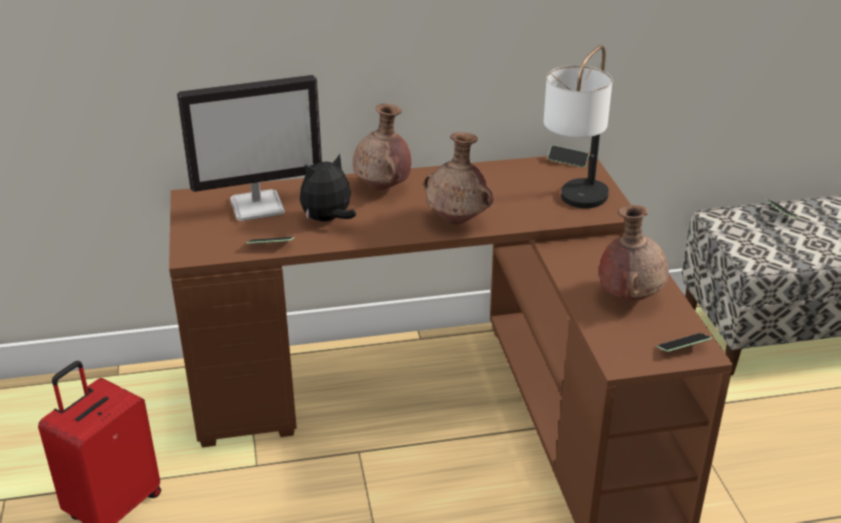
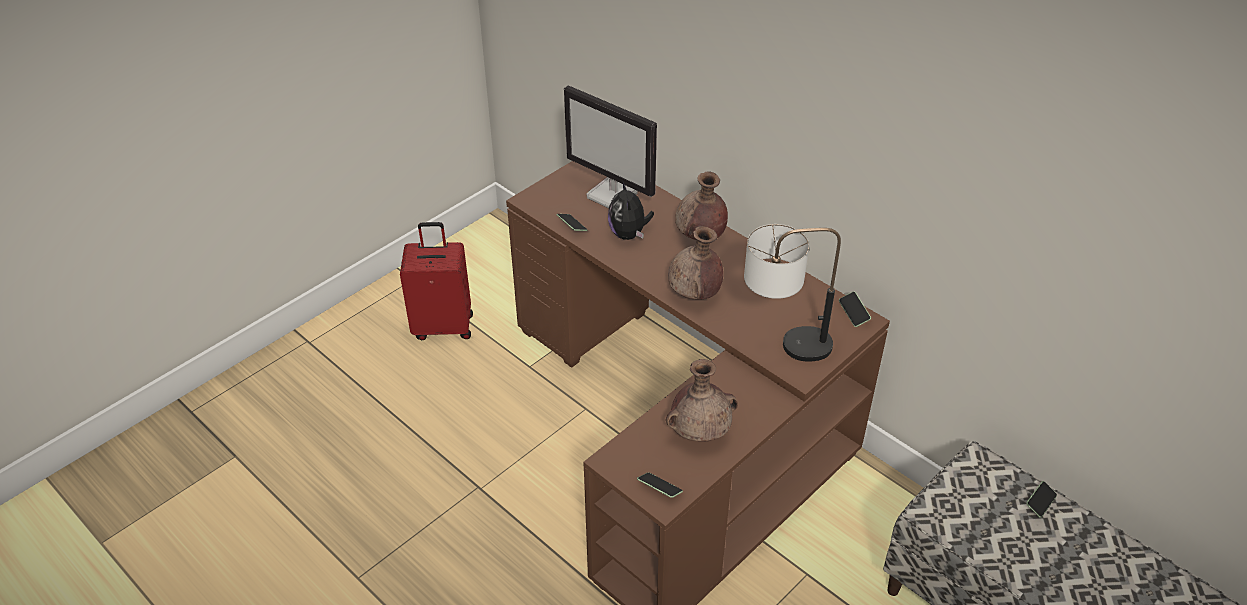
camera: 55 degrees right, 10 degrees up
(328, 220) = (629, 234): plush toy -> plush toy turned 120 degrees counterclockwise

